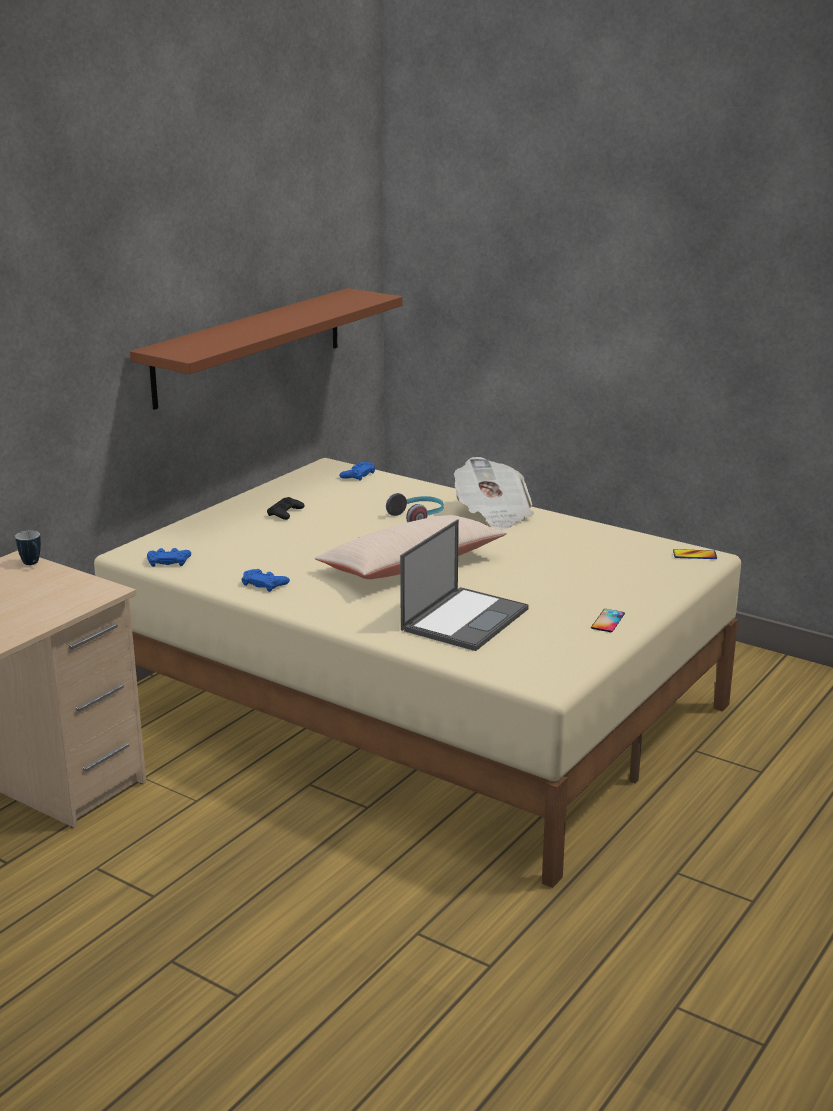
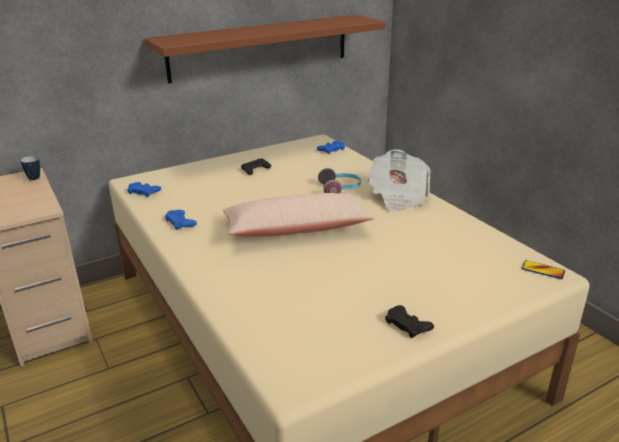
camera: 25 degrees right, 5 degrees up
(465, 619) = (288, 290): laptop -> none
(608, 621) = (408, 325): phone -> black game controller

